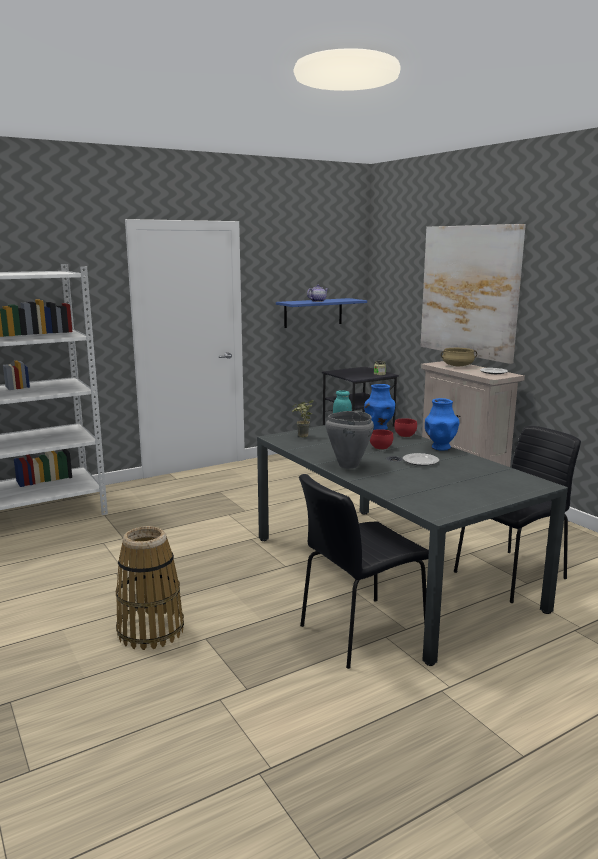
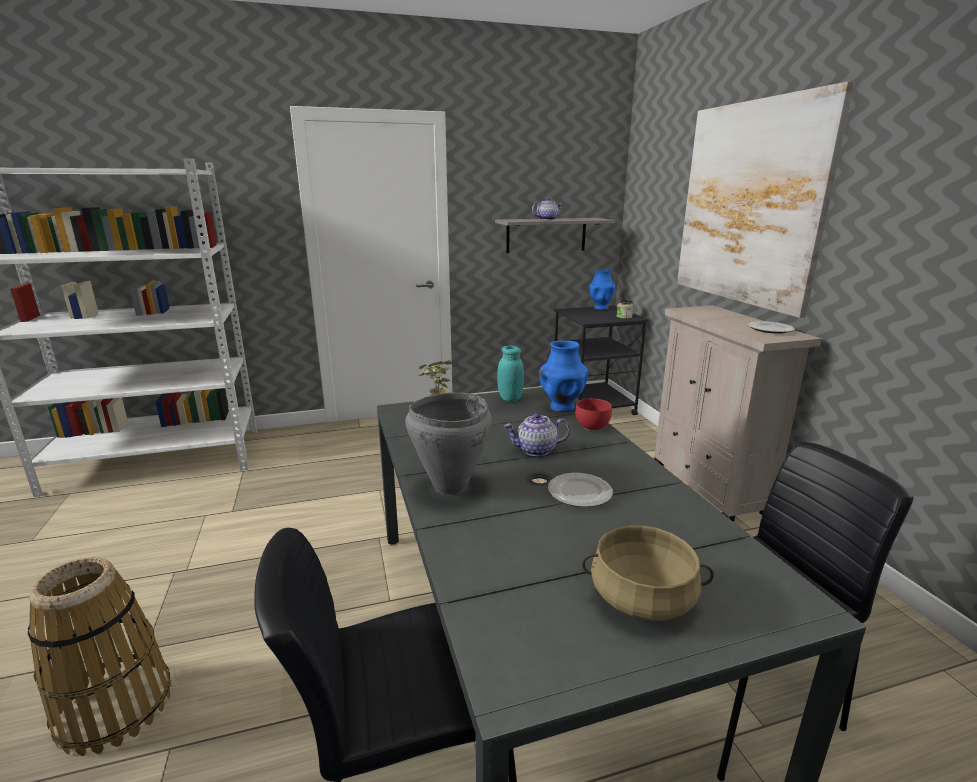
camera: 15 degrees right, 5 degrees up
(313, 312) = (546, 235): blue shelf -> grey shelf
(381, 448) = (536, 450): red bowl -> teapot
(440, 447) = (634, 461): blue vase -> blue vase (600, 308)
(457, 366) = (718, 315): beige cooking pot -> beige cooking pot (641, 598)

